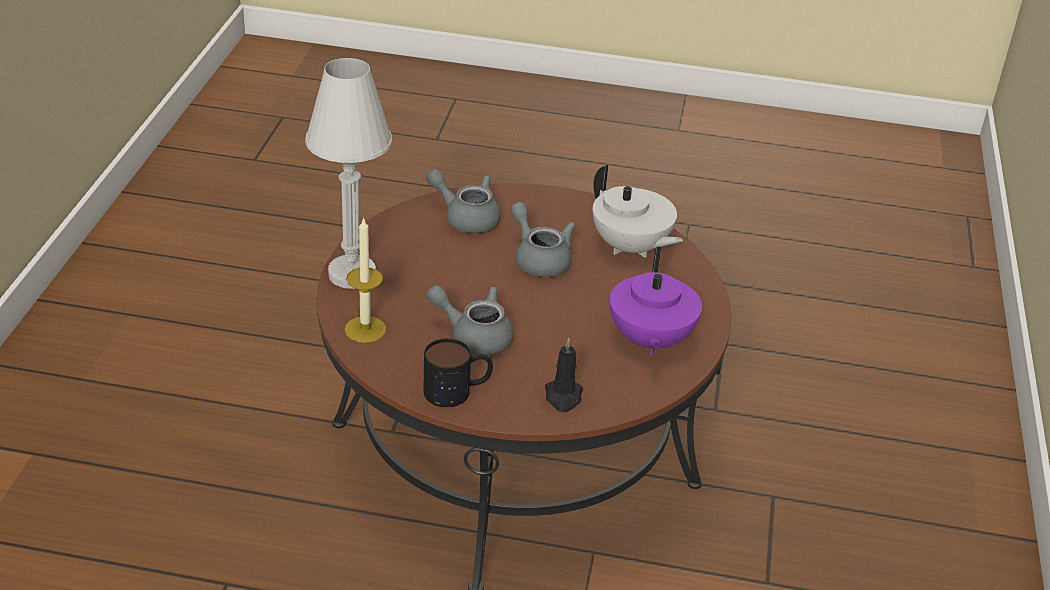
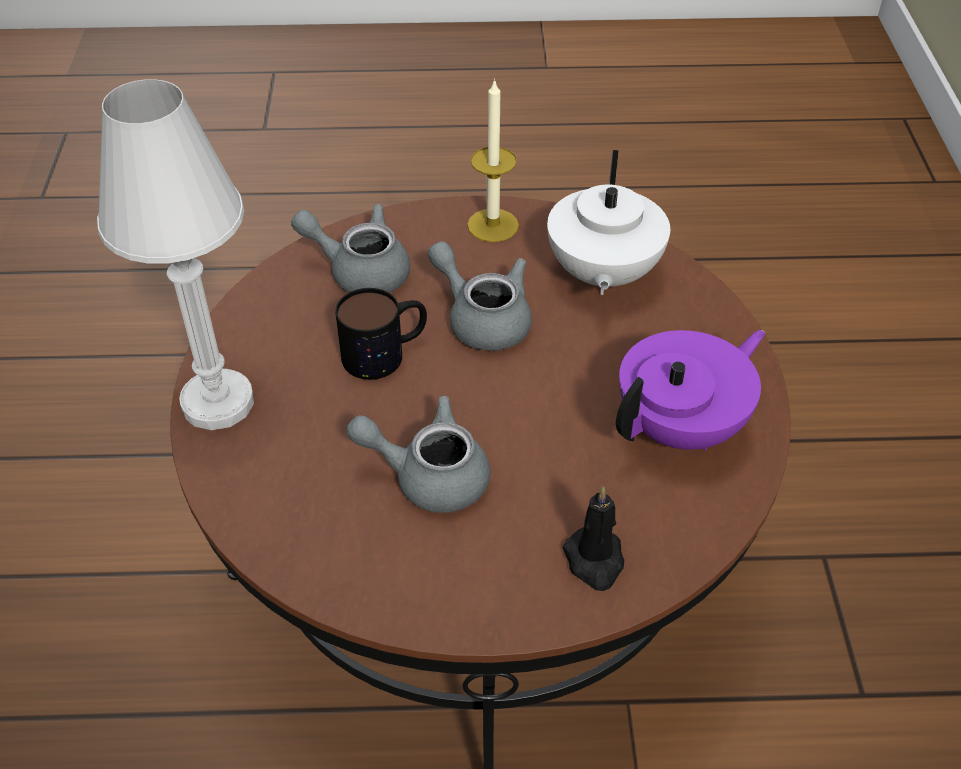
camera: 10 degrees left, 10 degrees up
(365, 329) = (261, 500): candle -> candle (493, 225)
(457, 390) = (433, 586): mug -> mug (386, 352)
(630, 248) = (602, 275): white teapot -> white teapot turned 60 degrees clockwise
(649, 340) = (683, 427): purple teapot -> purple teapot turned 120 degrees counterclockwise

